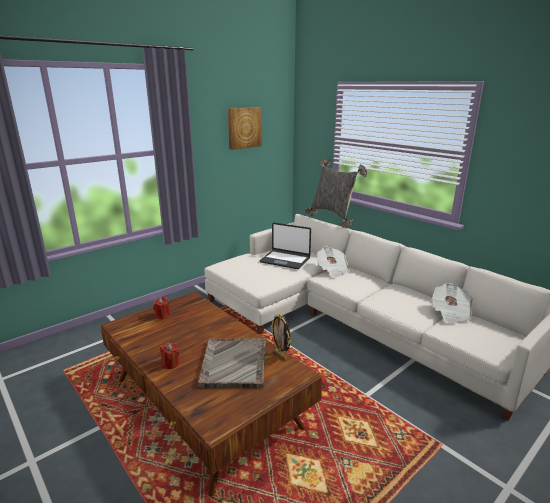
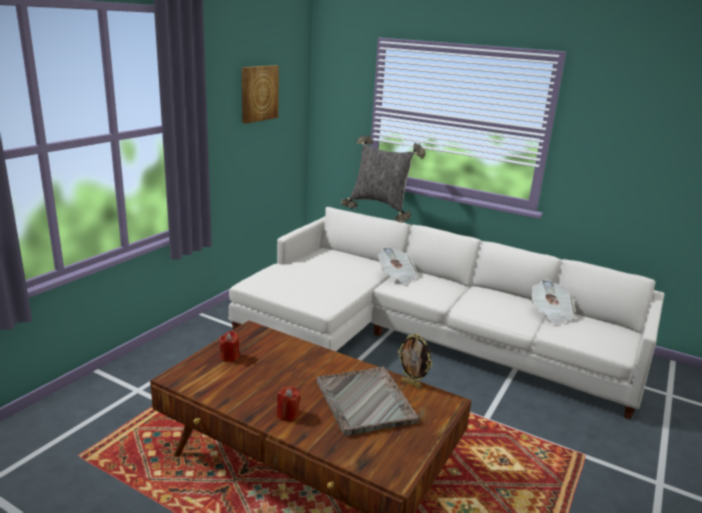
camera: 20 degrees left, 0 degrees up
(285, 260) = (333, 268): laptop -> none

